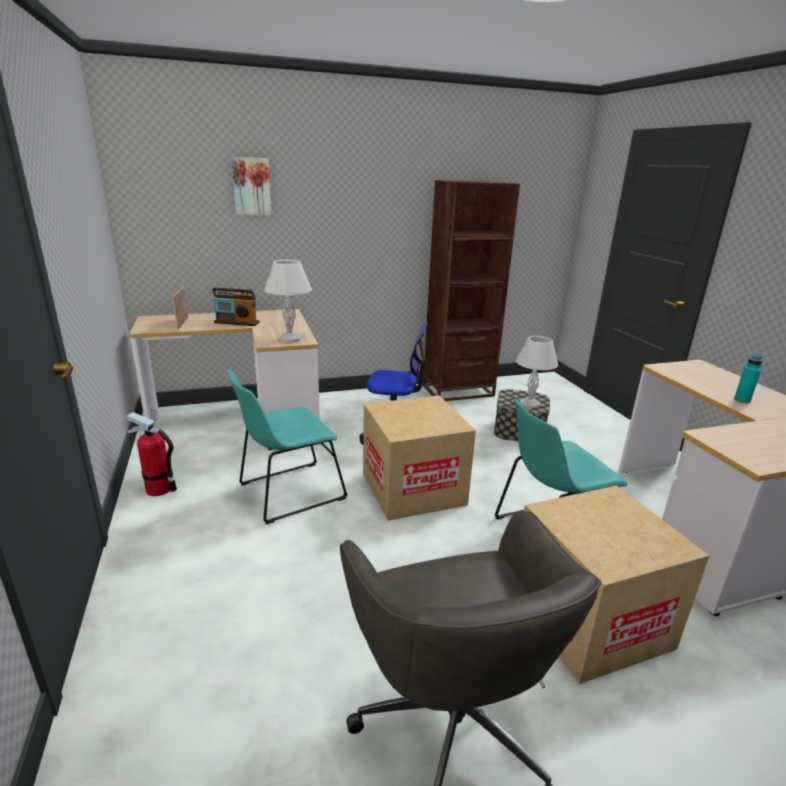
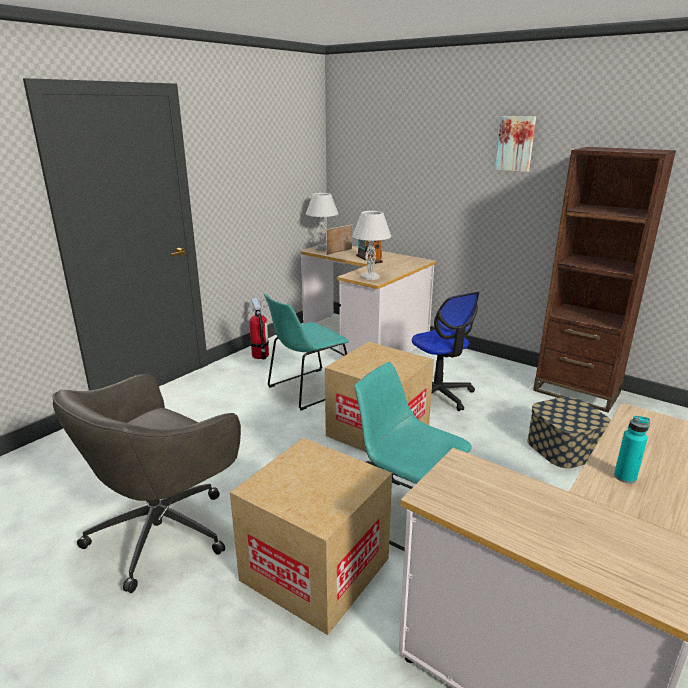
camera: 55 degrees right, 0 degrees up
(251, 186) = (414, 149): picture -> picture (516, 143)
(287, 492) = (307, 389): turquoise chair -> turquoise chair turned 60 degrees counterclockwise
(530, 404) = (569, 419): white table lamp -> white table lamp (322, 249)

